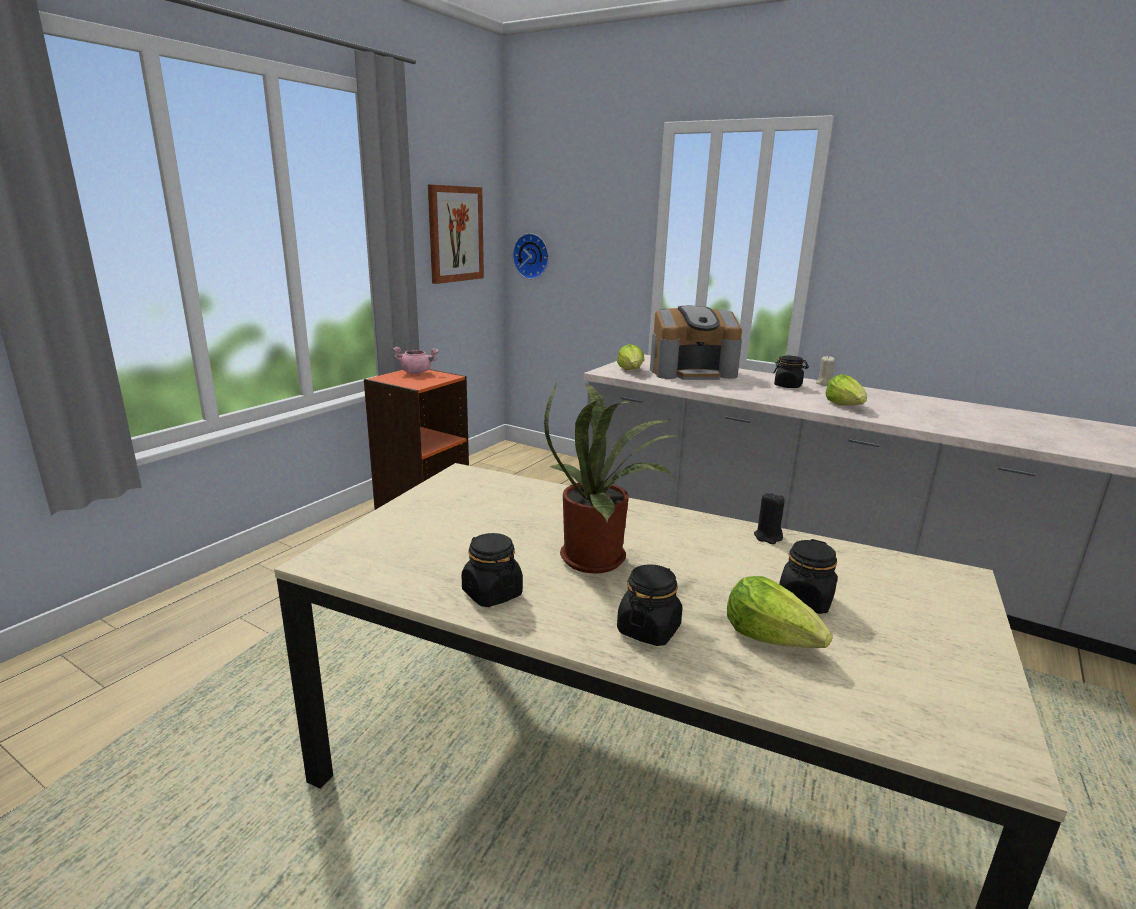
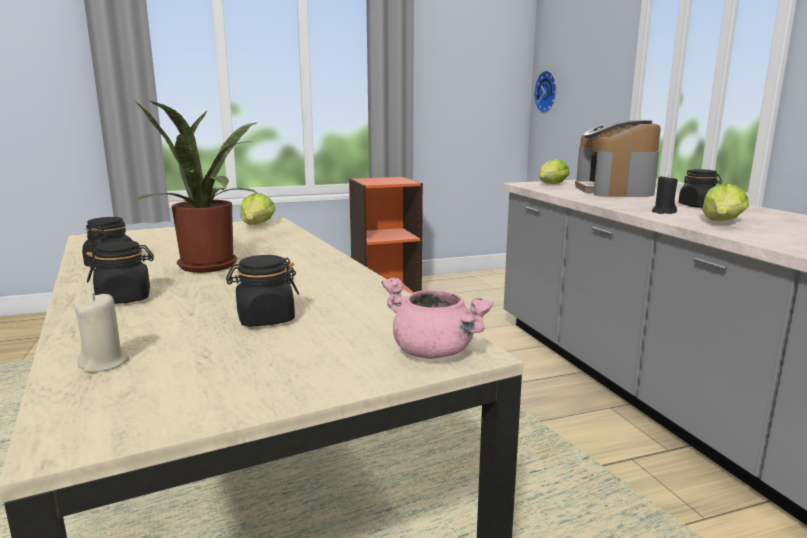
camera: 40 degrees right, 5 degrees down
(416, 373) = (392, 178): pink cooking pot -> pink cooking pot (435, 352)
(455, 234) = (471, 72): picture -> none
(692, 372) = (614, 190): coffee machine -> coffee machine turned 60 degrees clockwise
(768, 537) = (365, 286): black candle -> black candle (663, 212)
(771, 637) = (174, 325): lettuce -> lettuce (257, 226)
(823, 383) = (758, 209): beige candle -> beige candle (104, 364)

